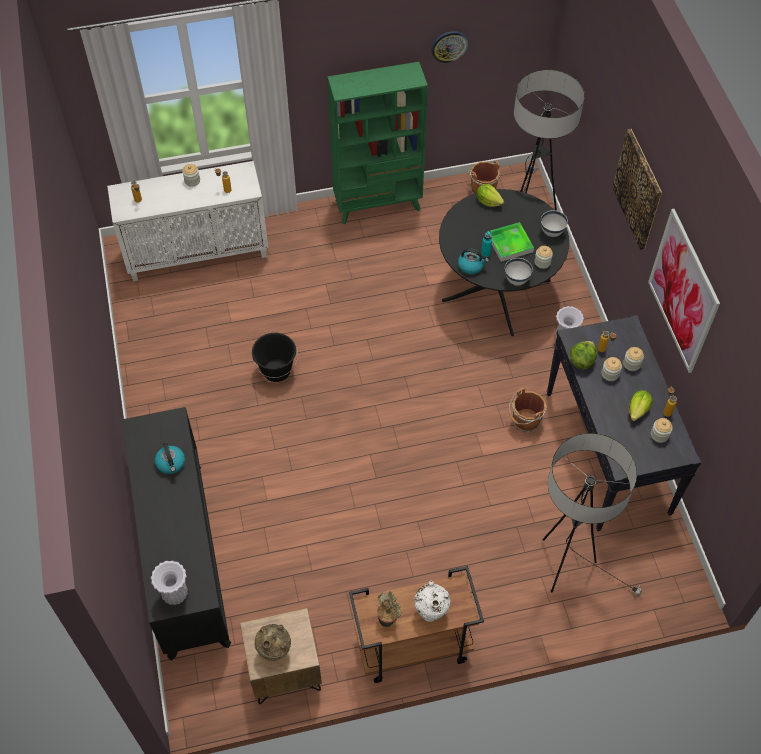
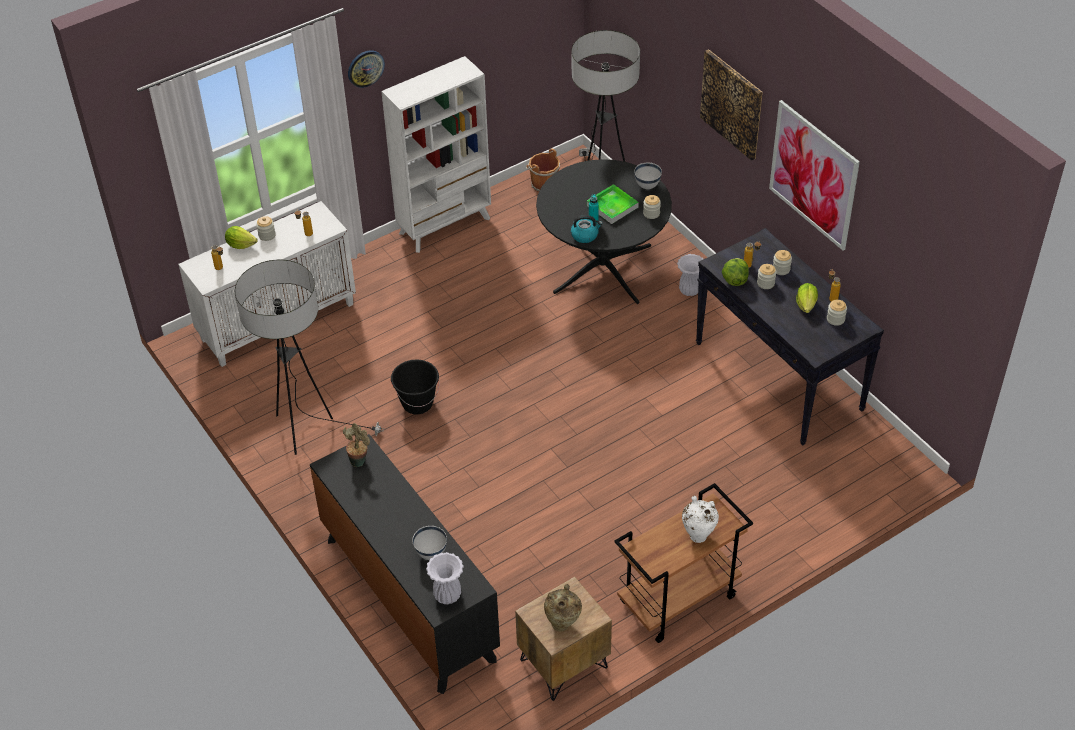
camera: 20 degrees left, 10 degrees down
(171, 463) = (381, 486): kettle -> none
(378, 205) = (445, 226): green bookcase -> white bookcase
(388, 619) = (661, 553): potted plant -> potted plant (359, 460)
(449, 46) = (489, 34): wall clock -> wall clock (365, 68)
(488, 201) = (572, 176): lettuce -> lettuce (241, 244)
(517, 280) = (635, 235): white bowl -> white bowl (431, 553)
(525, 421) = (687, 373): brown bucket -> none
(566, 567) = (789, 485): floor lamp -> floor lamp (306, 432)

